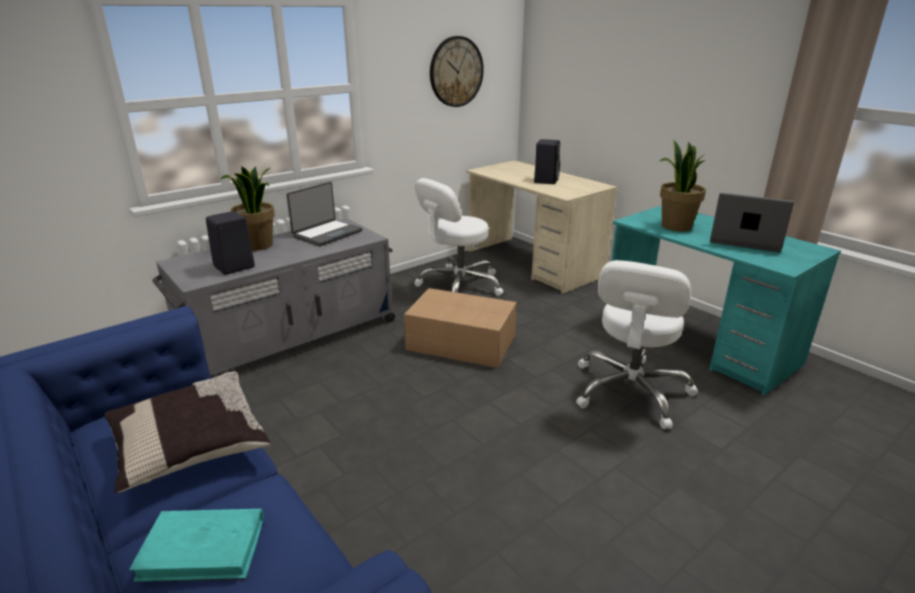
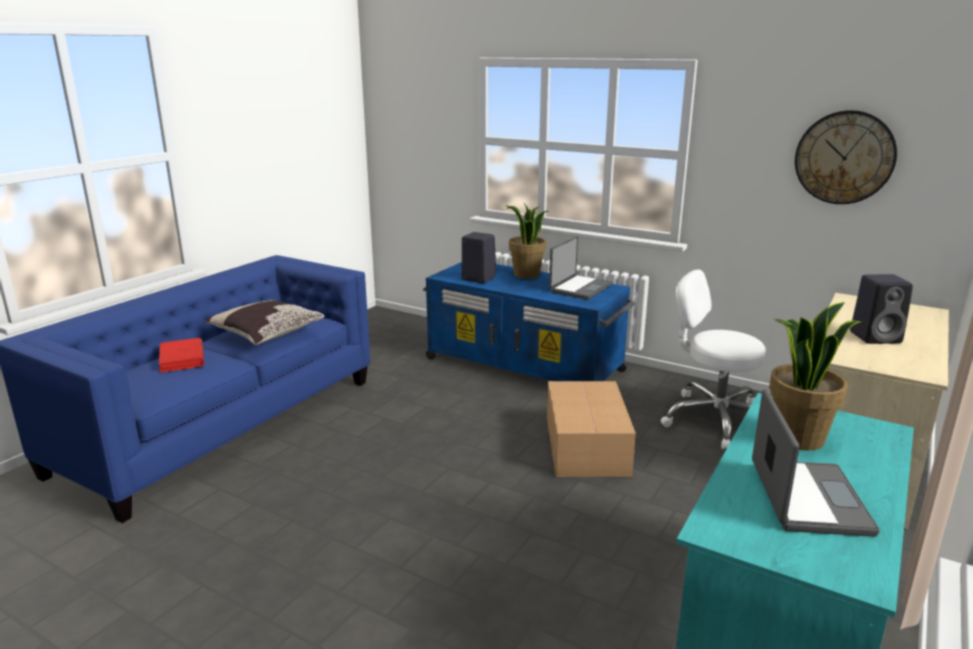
camera: 70 degrees right, 5 degrees down
(203, 548) = (182, 358): turquoise book -> red book
(291, 335) = (525, 365): grey cabinet -> blue cabinet
(326, 234) = (579, 288): laptop -> laptop turned 75 degrees counterclockwise
(629, 394) = (571, 579): white office chair -> none

